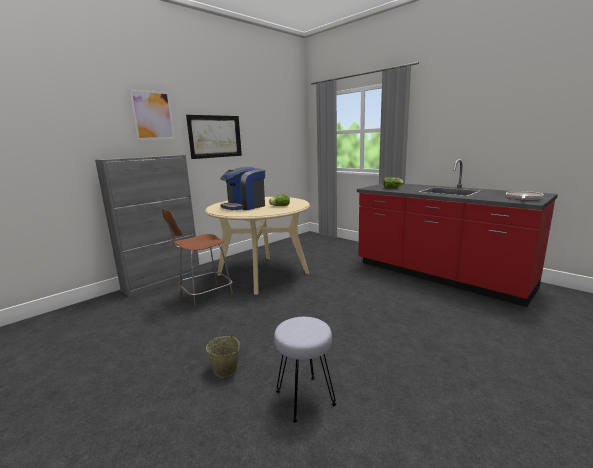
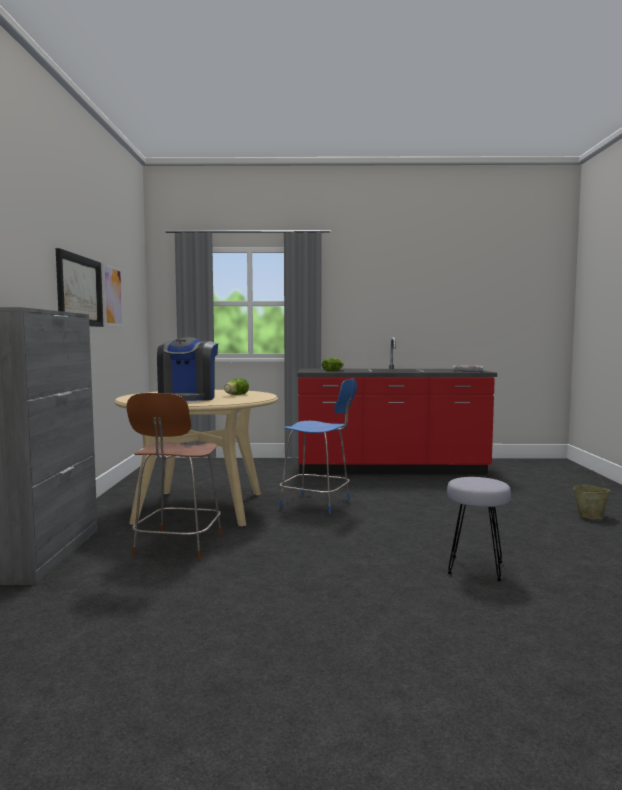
camera: 45 degrees left, 10 degrees down
(152, 115) = (25, 240): picture -> picture (112, 296)
(225, 370) = (372, 582): beige bucket -> beige bucket (591, 515)
(325, 291) = (317, 503): none -> blue chair

